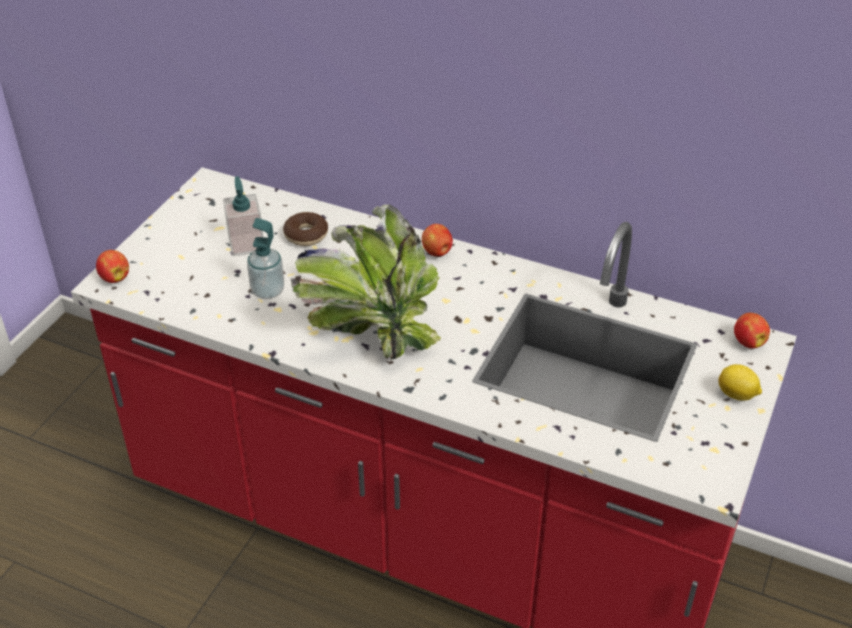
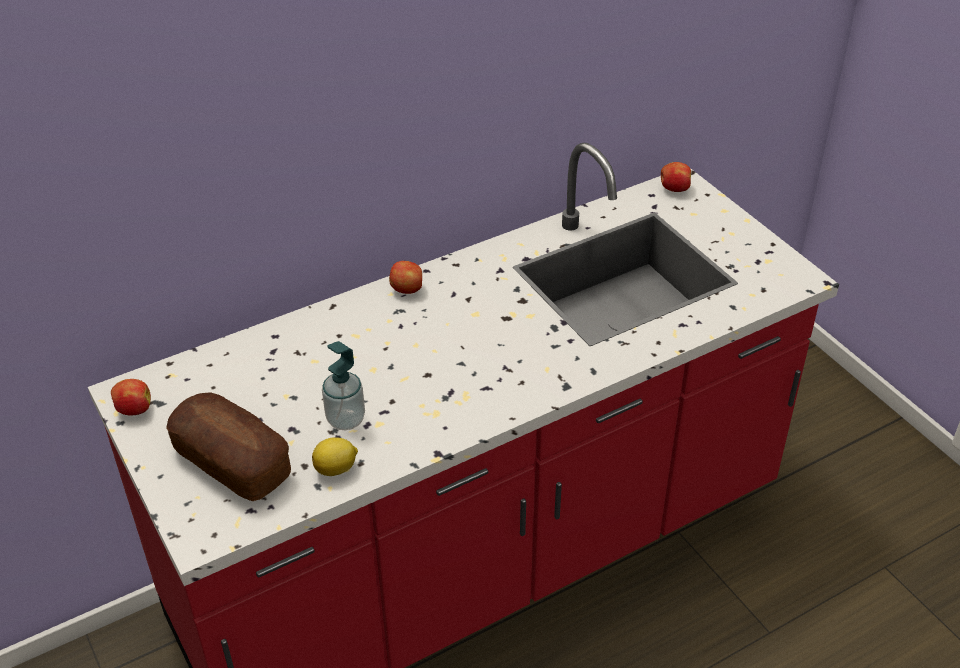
camera: 55 degrees left, 0 degrees up
(114, 277) = (199, 527): apple -> apple (133, 410)
(183, 261) = (232, 462): none -> bread
(246, 244) = (257, 405): soap dispenser -> none
(306, 235) = (290, 359): donut -> none
(368, 329) = (466, 376): potted plant -> none
(737, 395) = (723, 222): lemon -> lemon (336, 469)

